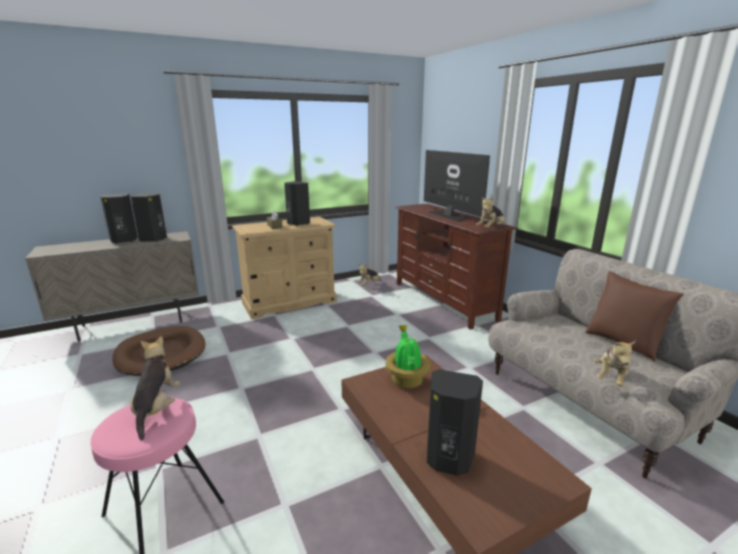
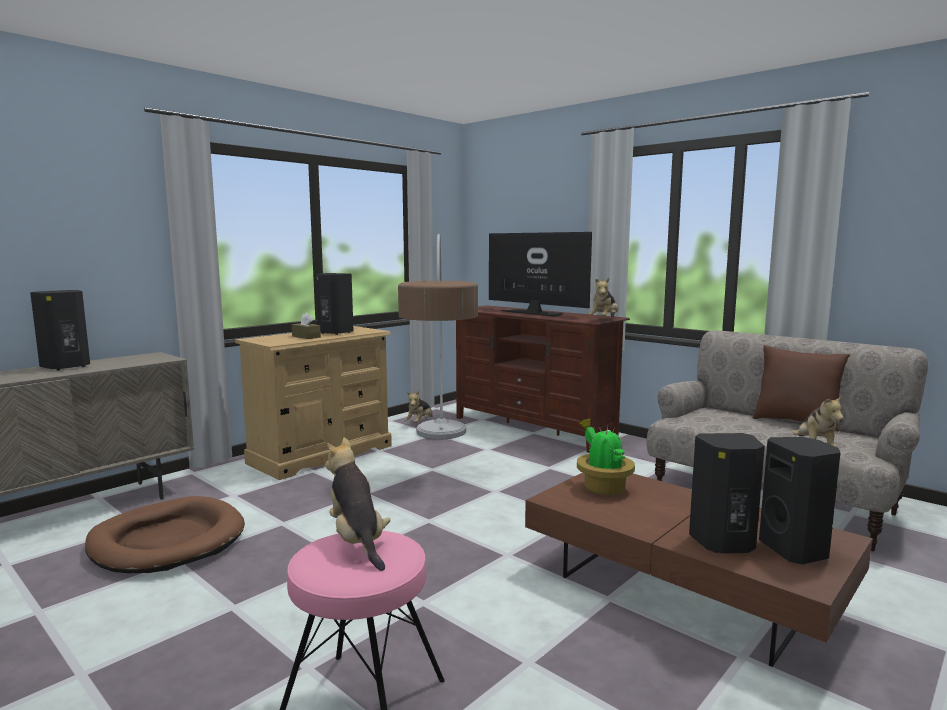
camera: 20 degrees left, 10 degrees down
(154, 239) = (121, 362): black speaker -> black speaker (795, 550)
(362, 314) = (440, 454): none -> floor lamp

